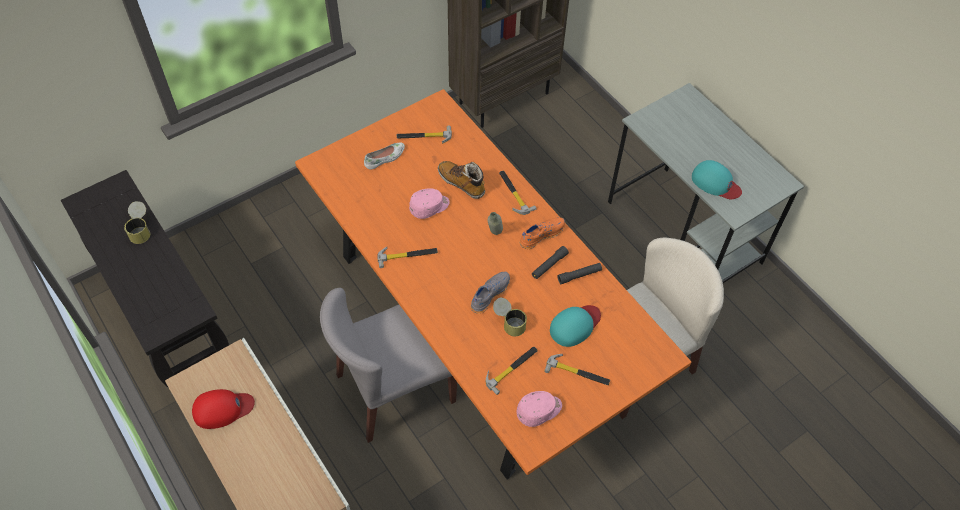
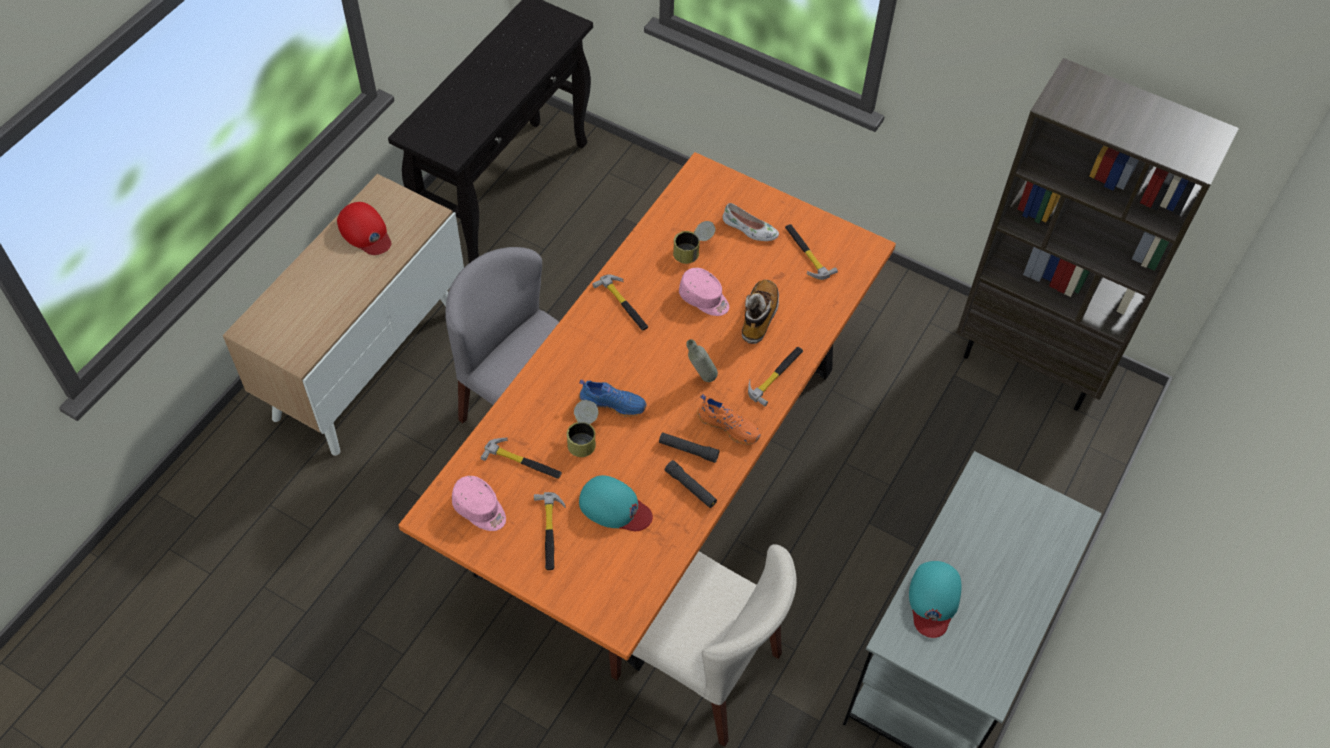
camera: 65 degrees right, 0 degrees up
(141, 230) = (526, 68): can -> can (693, 251)
(489, 294) = (613, 403): grey shoe -> blue shoe

